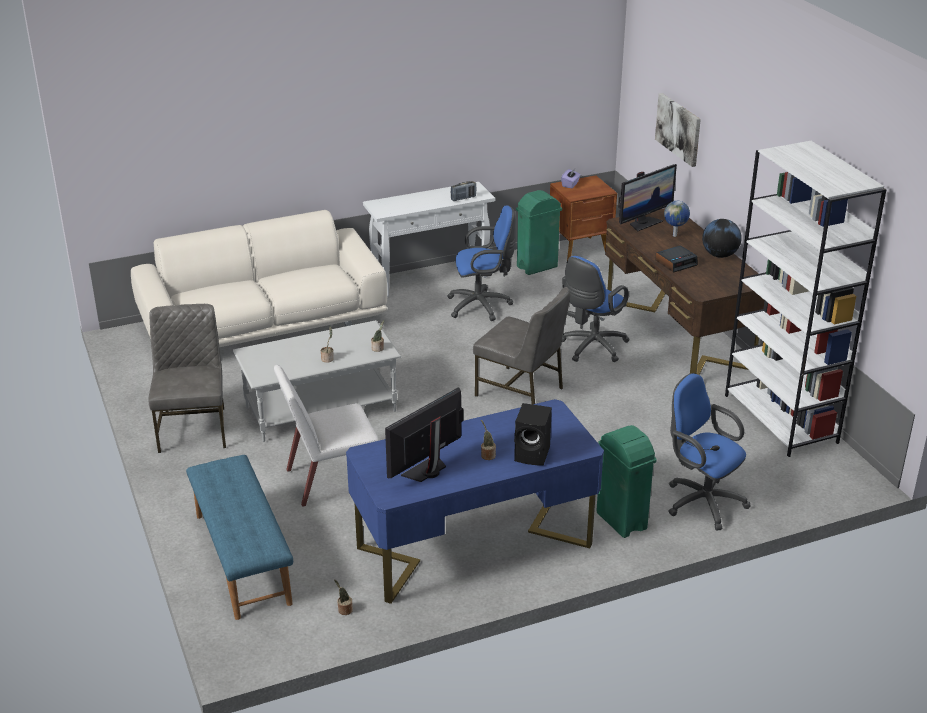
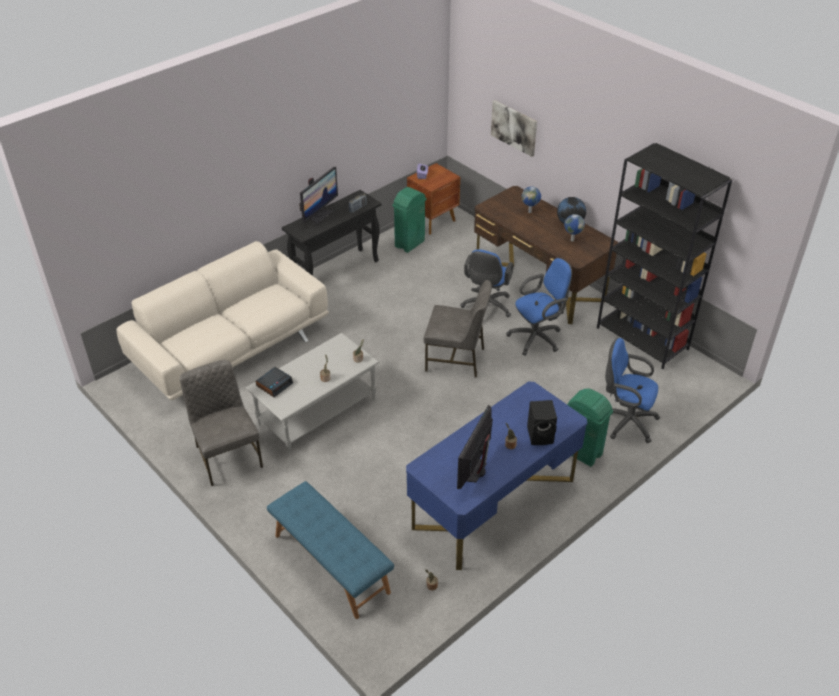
camera: 20 degrees left, 10 degrees up
(330, 480) = (359, 474): white chair -> none
(431, 279) = (336, 272): white console table -> black console table
(482, 306) = (388, 288): blue office chair -> blue office chair (538, 337)
(643, 223) = (502, 205): monitor -> monitor (319, 215)
(676, 263) = (544, 237): alarm clock -> alarm clock (274, 384)
(710, 272) = (572, 240): none -> globe
(781, 419) = (643, 338): white bookcase -> black bookcase

